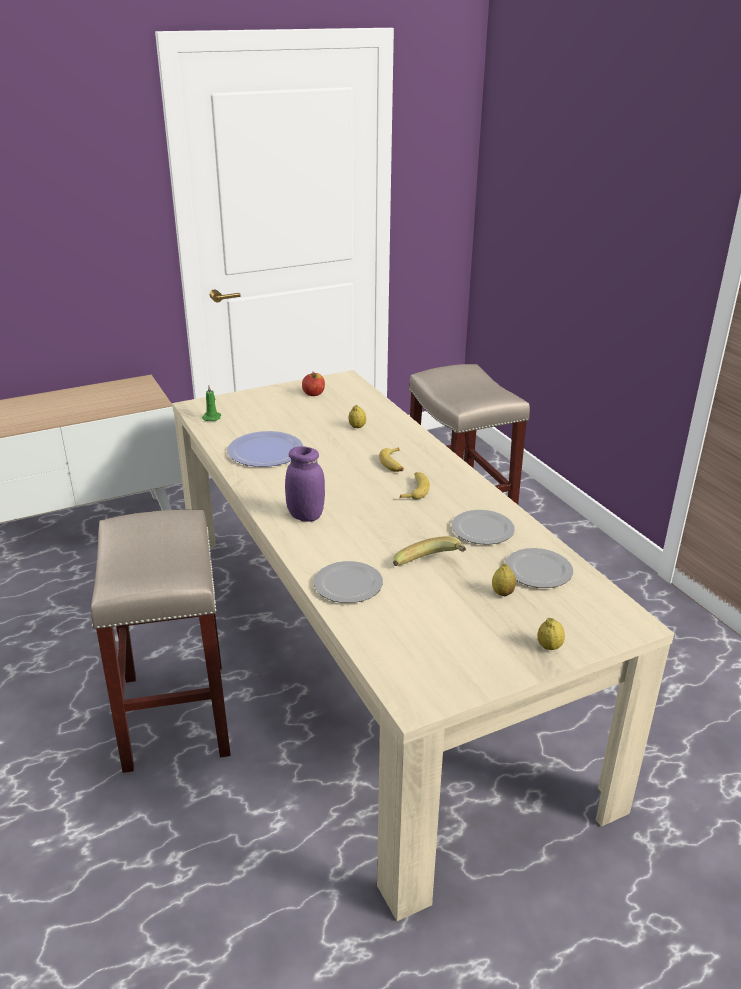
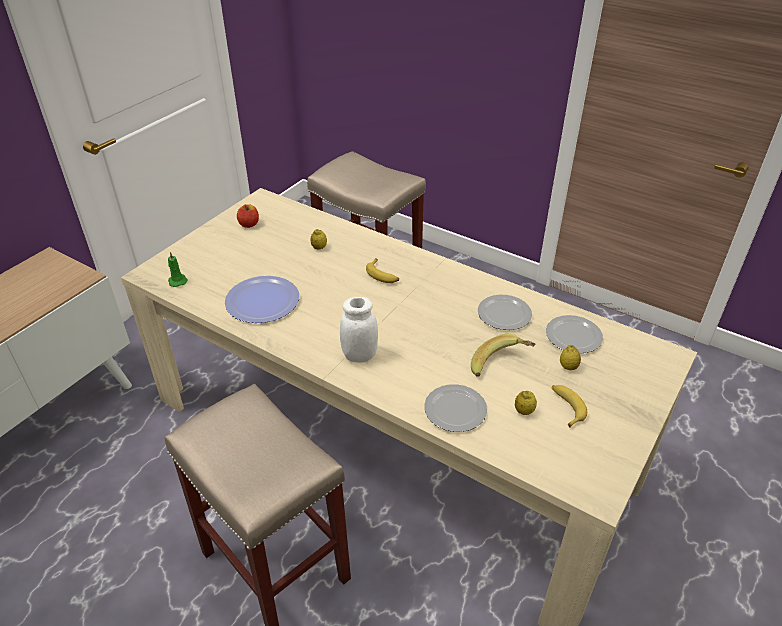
camera: 30 degrees left, 10 degrees up
(305, 515) = (359, 355): purple jar -> white jar
(415, 490) = (422, 295): banana -> banana (566, 407)
(549, 647) = (638, 400): lemon -> lemon (524, 411)

